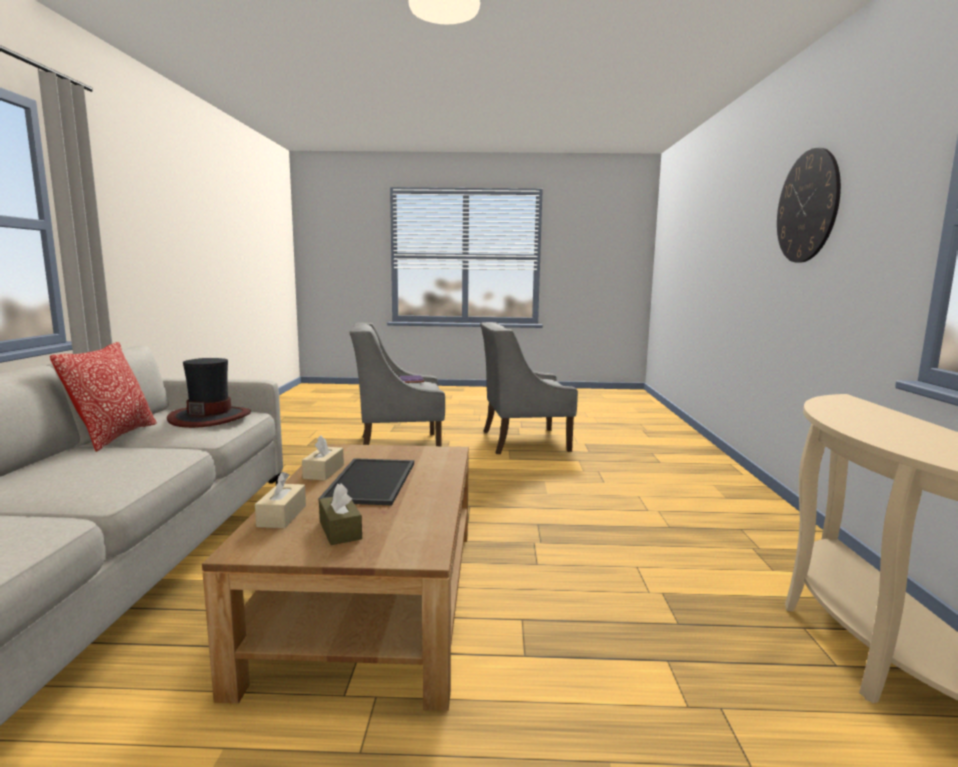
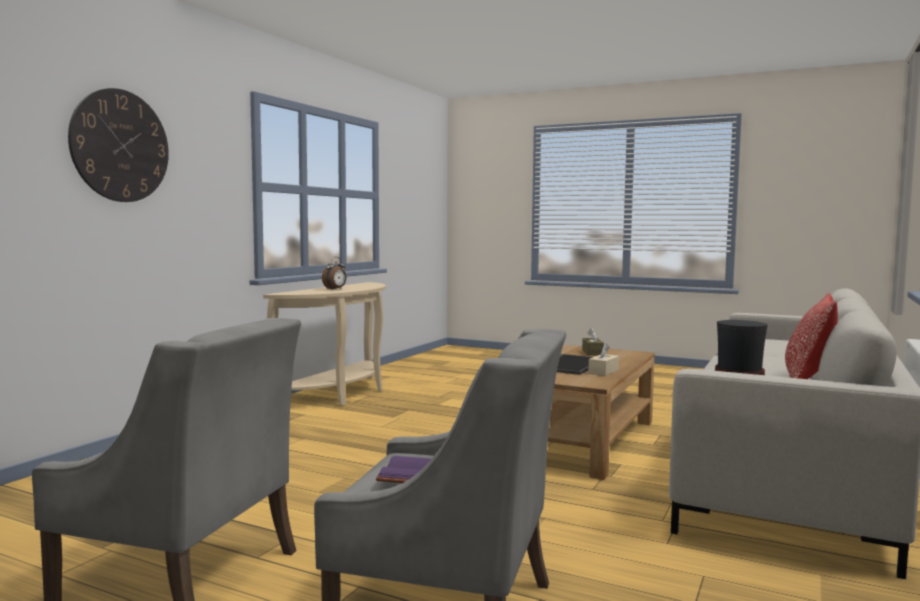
camera: 155 degrees left, 5 degrees down
(282, 516) = (624, 358): beige tissue box -> none
(879, 423) = (335, 289): none -> alarm clock

